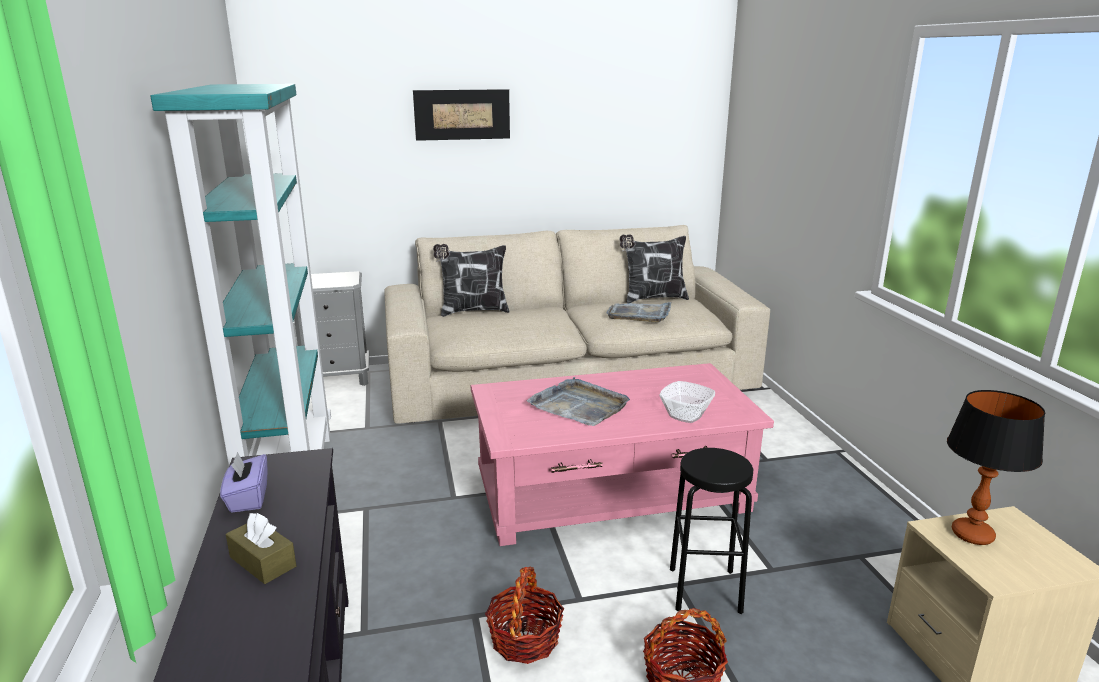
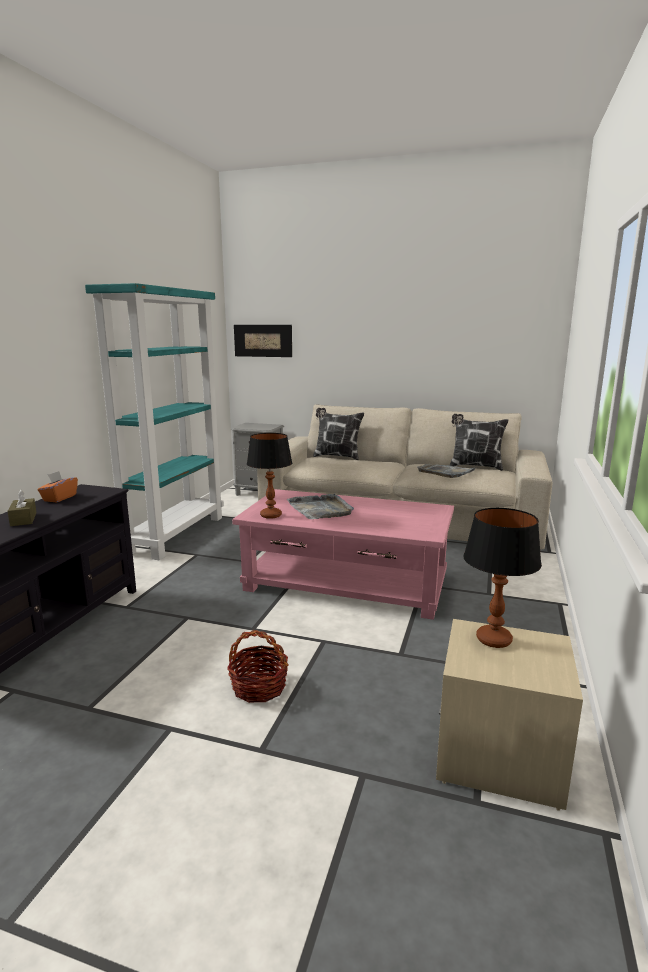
camera: 30 degrees right, 5 degrees down
(248, 498) = (59, 498): purple tissue box -> orange tissue box
(462, 114) = (355, 322): picture -> picture (263, 340)
(525, 639) = (198, 636): basket -> none
(533, 432) = (270, 515): none -> table lamp
(685, 415) = (382, 527): bowl -> none
(705, 590) = (337, 649): black stool -> none

